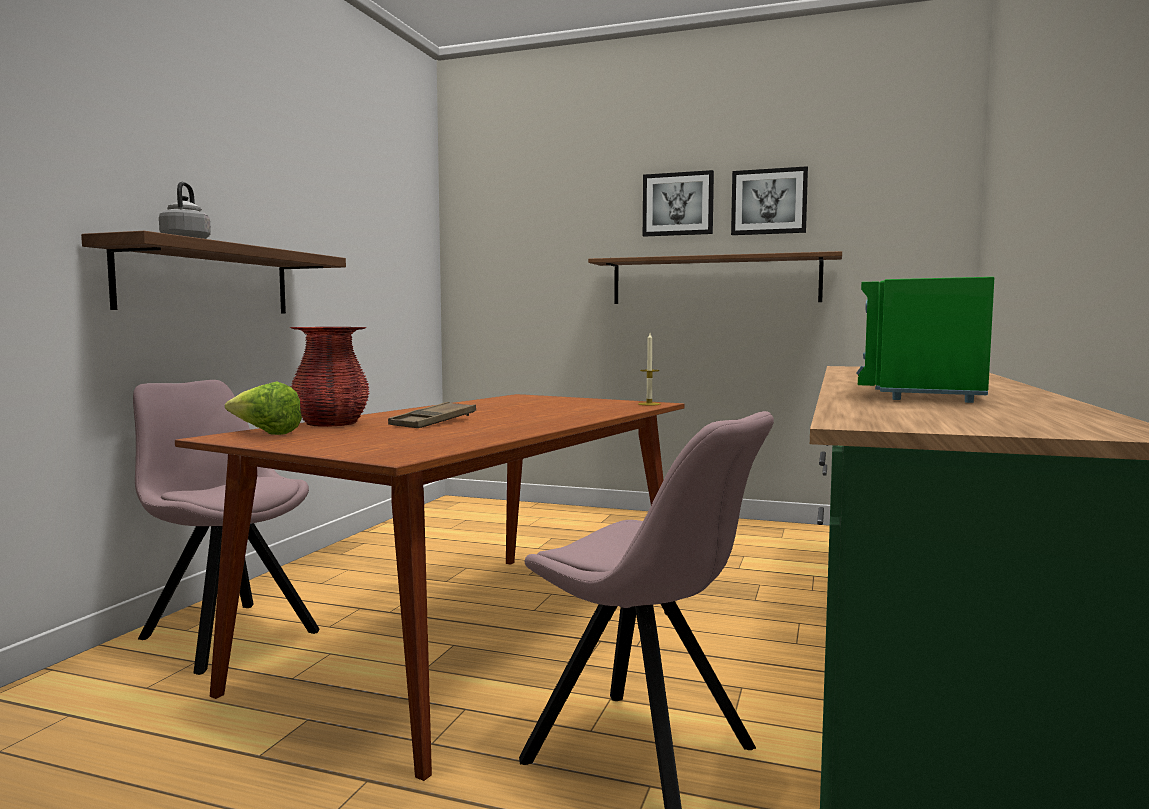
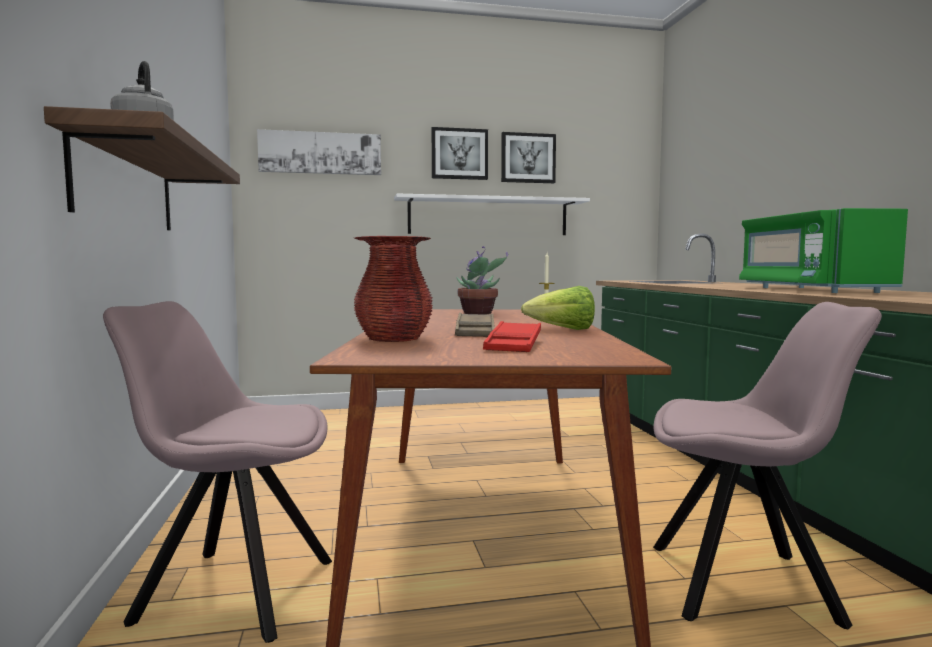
camera: 30 degrees left, 0 degrees up
(264, 433) = (381, 351): lettuce -> lettuce (563, 330)
(389, 437) = (514, 345): none -> red tray
(523, 217) = (320, 153): none -> picture
(557, 403) = (479, 313): none -> potted plant
(714, 280) = (488, 216): brown shelf -> white shelf

